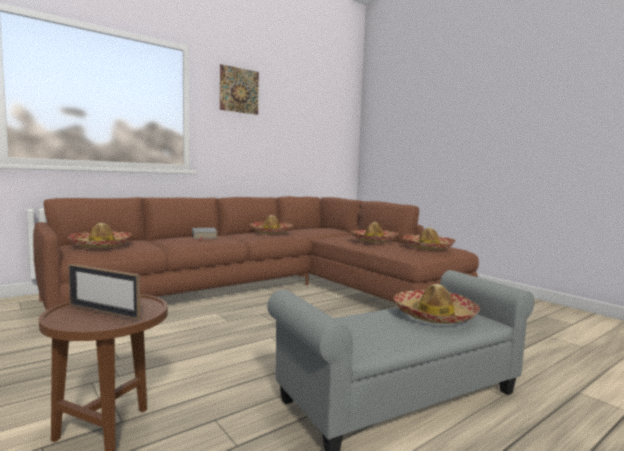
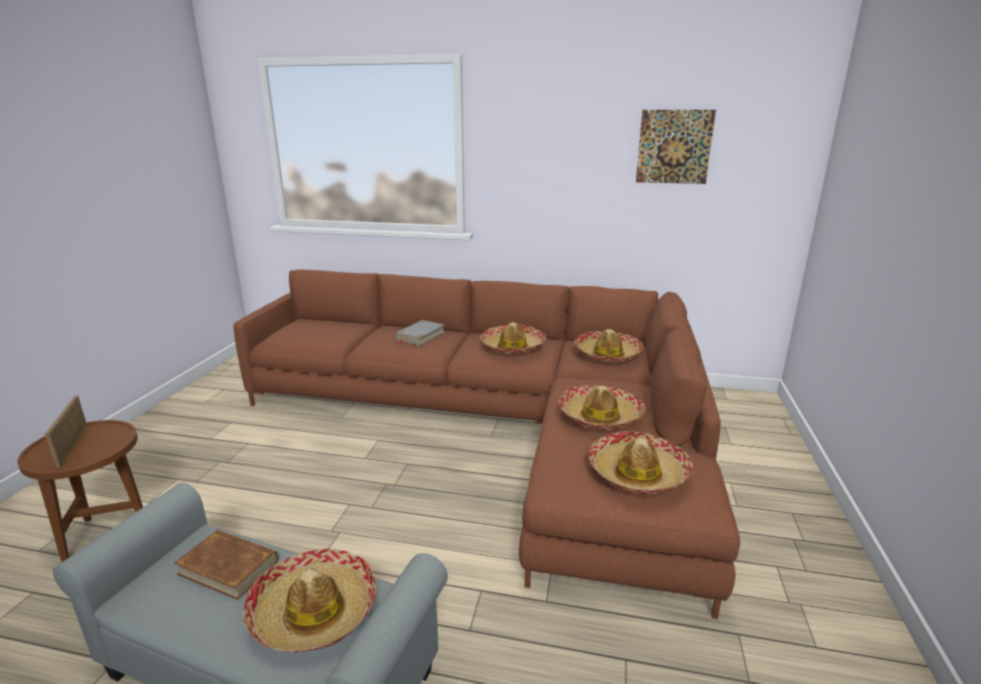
camera: 50 degrees right, 15 degrees up
(101, 245) = (302, 331): hat -> hat (607, 354)
(239, 90) = (541, 108): picture -> picture (674, 147)
(363, 324) = (228, 567): none -> brown book

